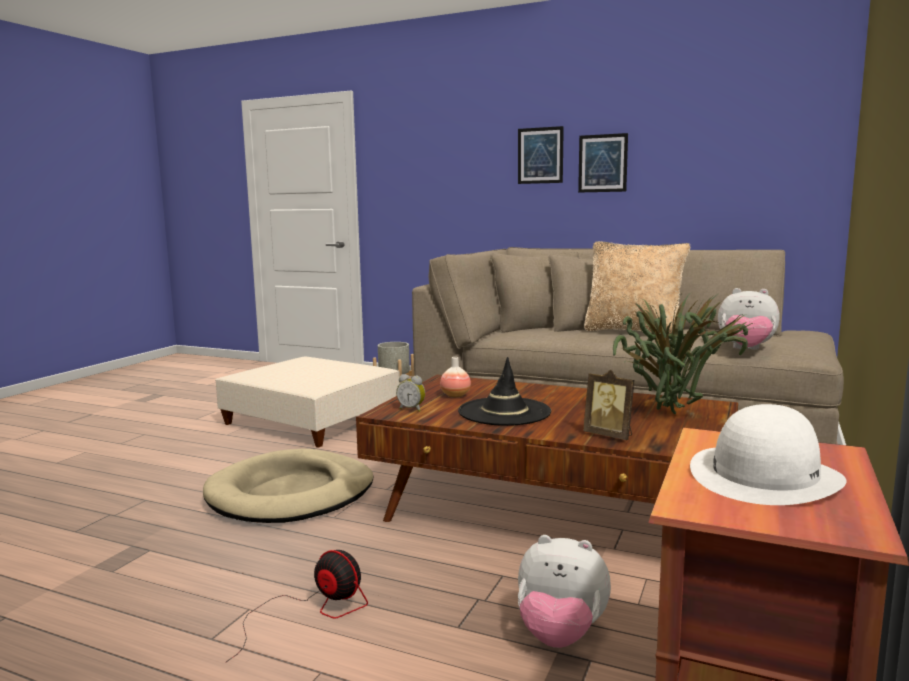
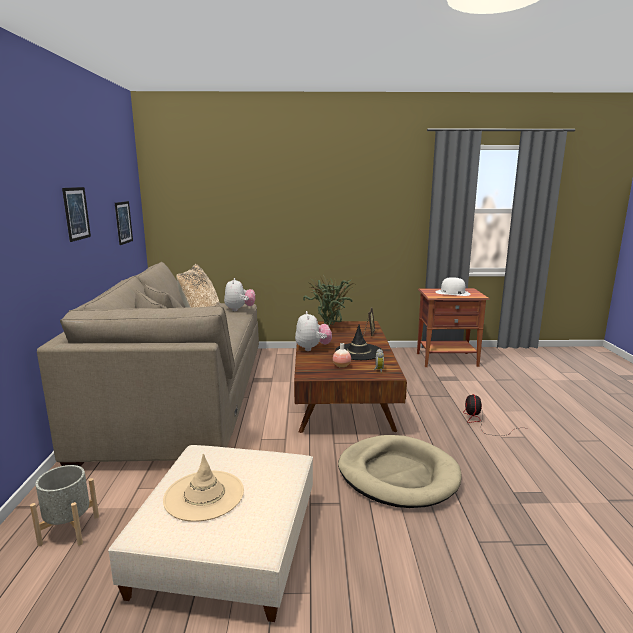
camera: 115 degrees left, 5 degrees up
(315, 368) = (204, 495): none -> beige hat
(540, 155) = (43, 207): picture -> picture (123, 222)
(560, 635) = (431, 381): plush toy -> plush toy (312, 348)

